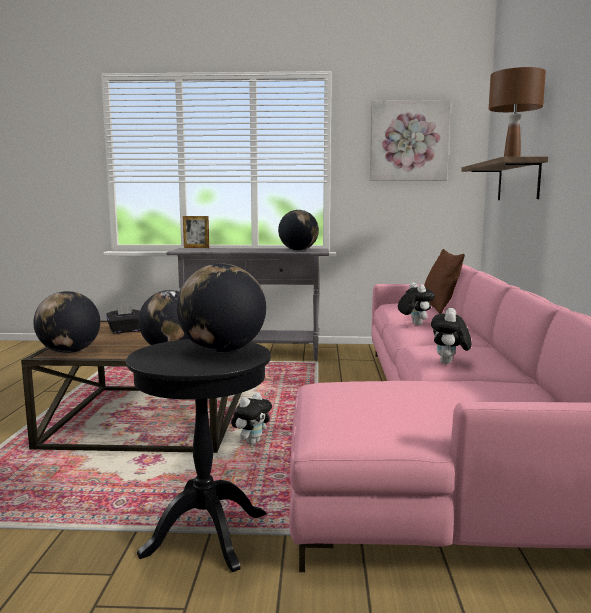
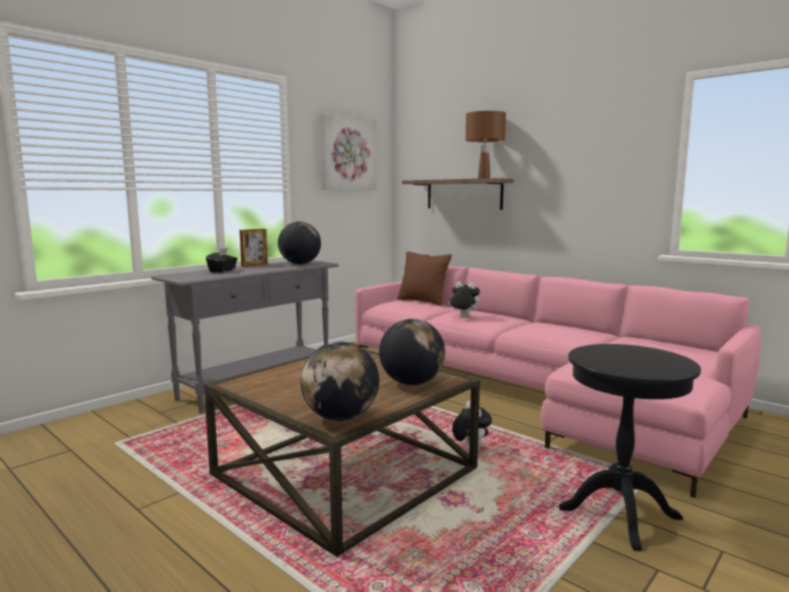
camera: 50 degrees left, 0 degrees up
(125, 331) = (291, 383): black tissue box -> black tissue box (222, 271)
(196, 247) = (176, 273): picture frame -> picture frame (254, 265)
(222, 350) = (627, 353): globe -> none
(449, 363) = (573, 336): plush toy -> none

